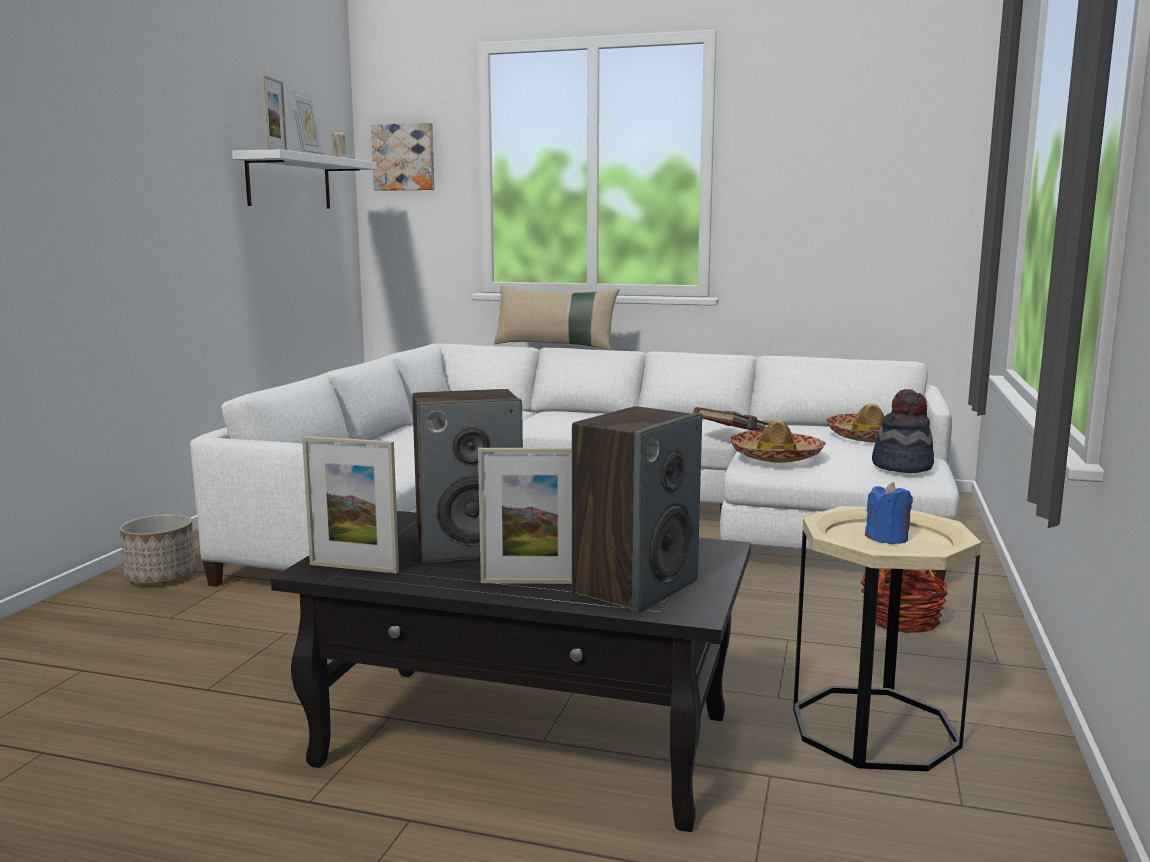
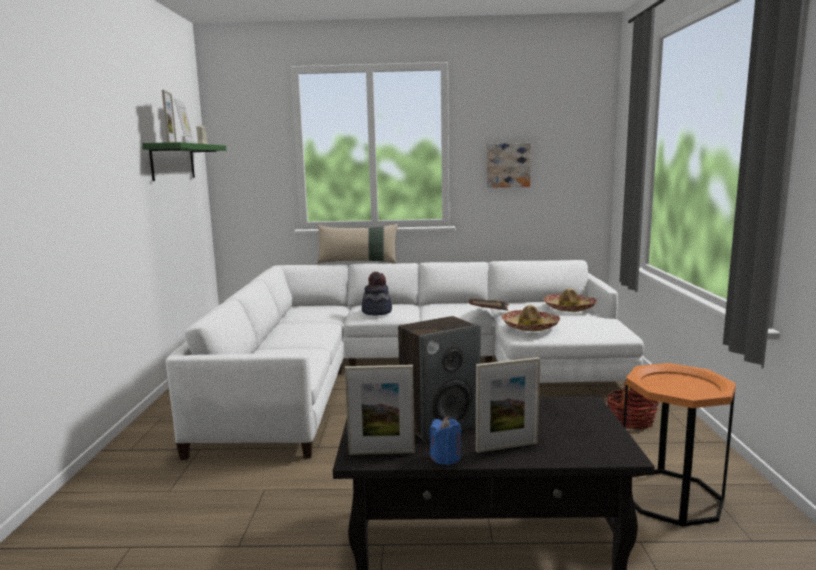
camera: 15 degrees left, 0 degrees up
(161, 576) = (138, 457): planter -> none
(289, 182) = (173, 162): white shelf -> green shelf
(404, 157) = (241, 141): picture -> picture (508, 165)
(635, 587) = (573, 441): speaker -> none
(874, 727) = (670, 497): beige side table -> orange side table
(887, 538) = (678, 385): blue candle -> blue candle (445, 458)
(902, 466) = (604, 326): hat -> hat (377, 312)

